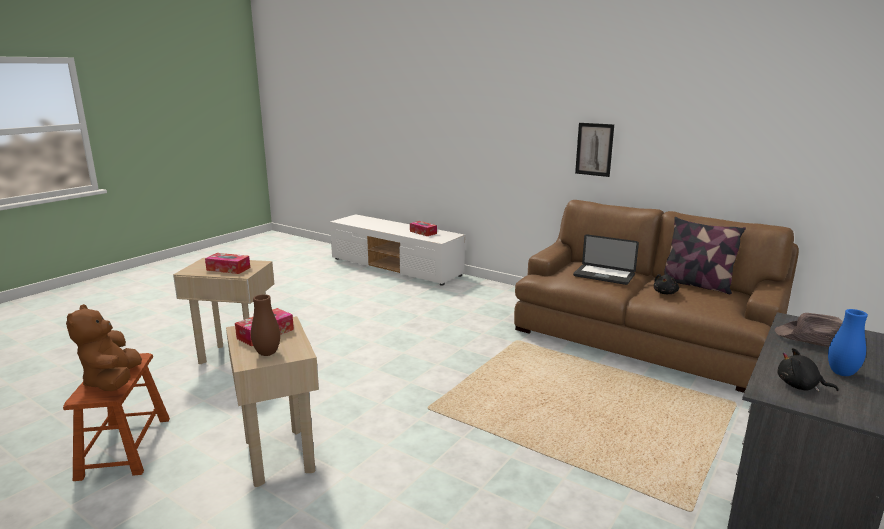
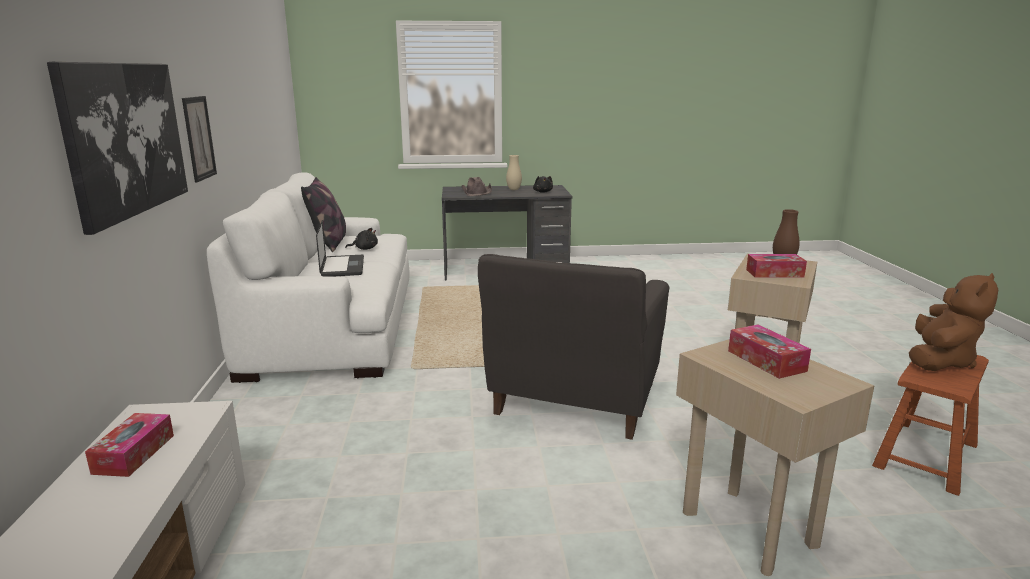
camera: 130 degrees left, 0 degrees up
(392, 369) = (574, 403): none -> grey armchair
(510, 134) = (126, 139): none -> picture
(641, 339) = (334, 324): brown sofa -> white sofa
(841, 373) = (514, 189): blue vase -> beige vase

